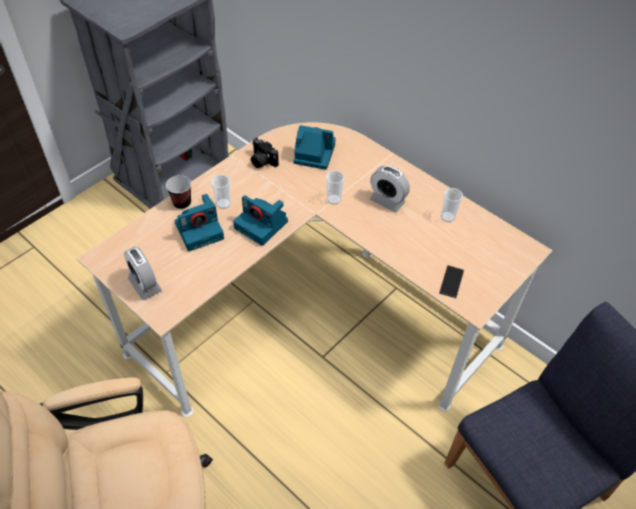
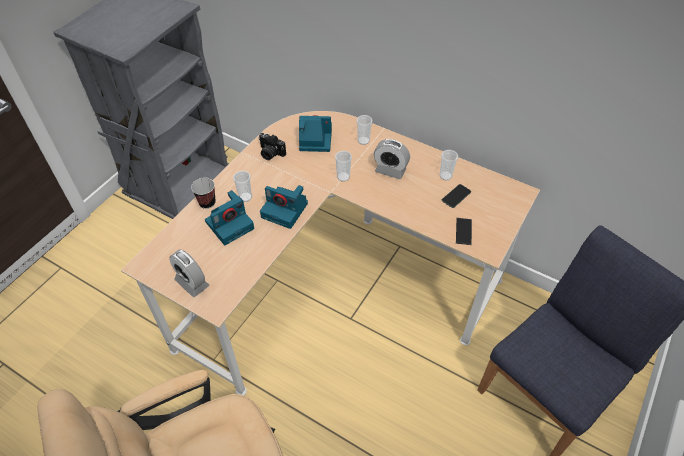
camera: 10 degrees left, 0 degrees up
(366, 163) = (363, 141): none -> cup
(453, 241) = (456, 196): none -> phone

